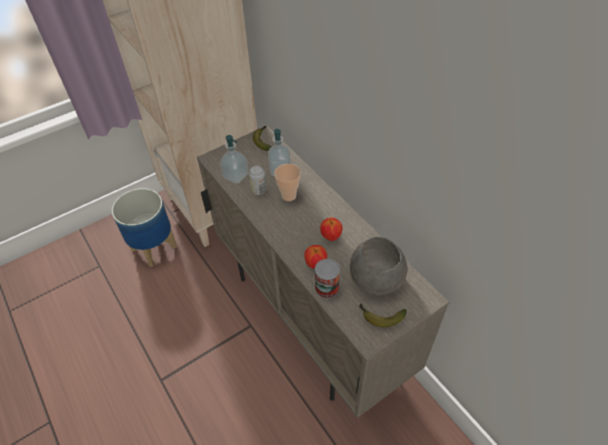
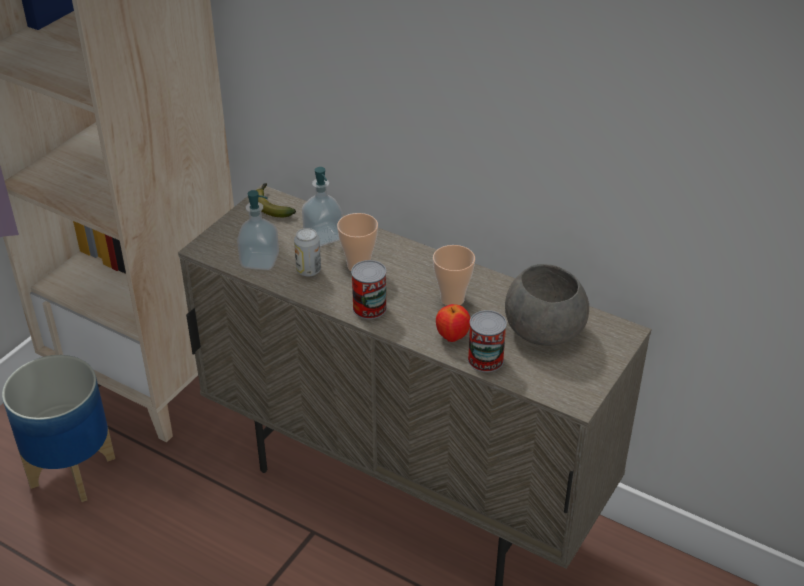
camera: 25 degrees left, 10 degrees down
(278, 227) = (369, 308): none -> can
(331, 237) = (452, 299): apple -> cup
(380, 317) = (576, 371): banana -> none

